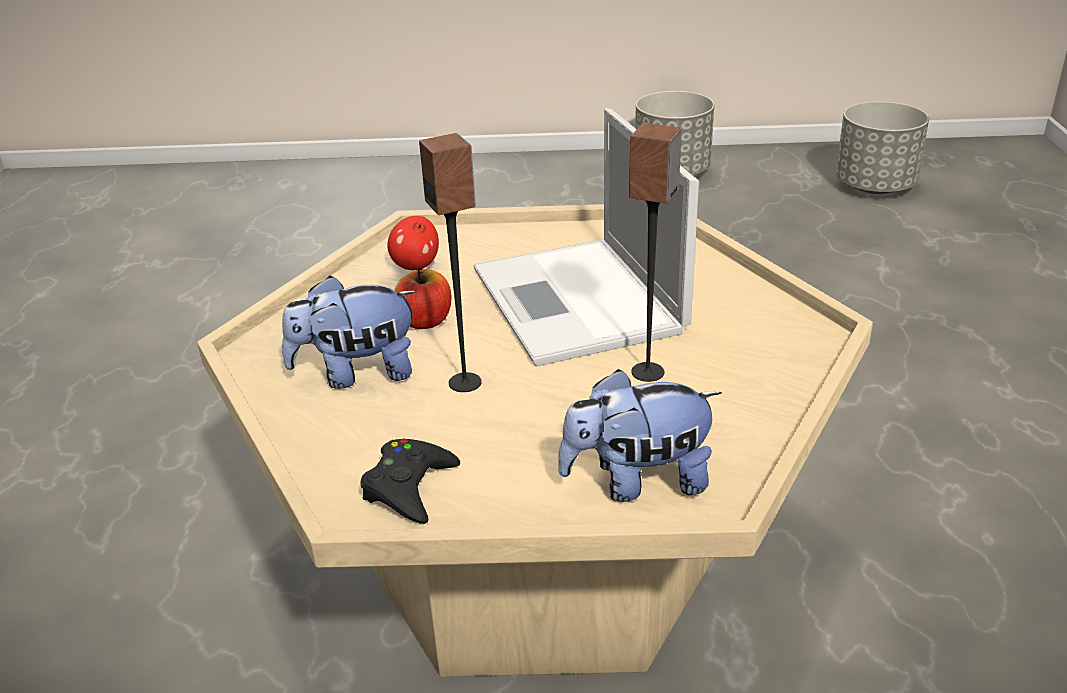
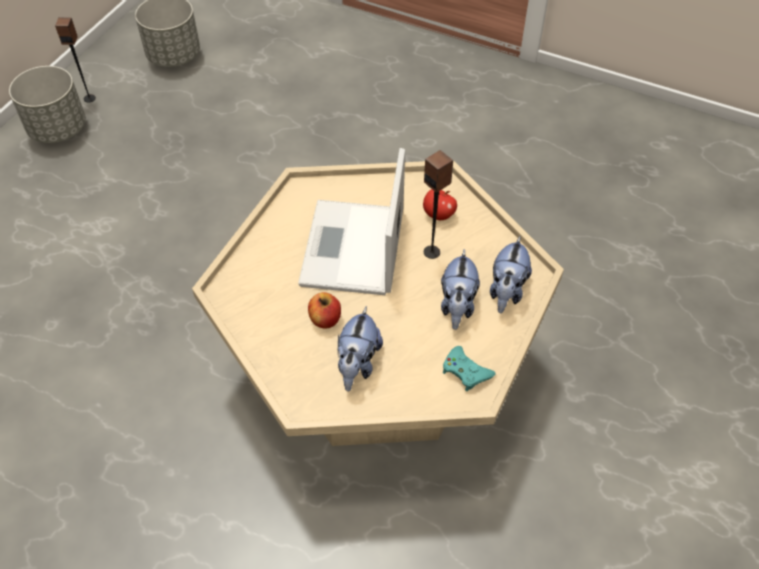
camera: 65 degrees left, 20 degrees up
(409, 487) = (465, 371): black game controller -> turquoise game controller
(415, 266) = (259, 303): apple -> apple (438, 214)
(465, 382) = (395, 322): speaker -> speaker (89, 98)
(552, 434) = (457, 305): none -> plush toy
(579, 302) = (353, 249): laptop -> laptop turned 90 degrees clockwise

